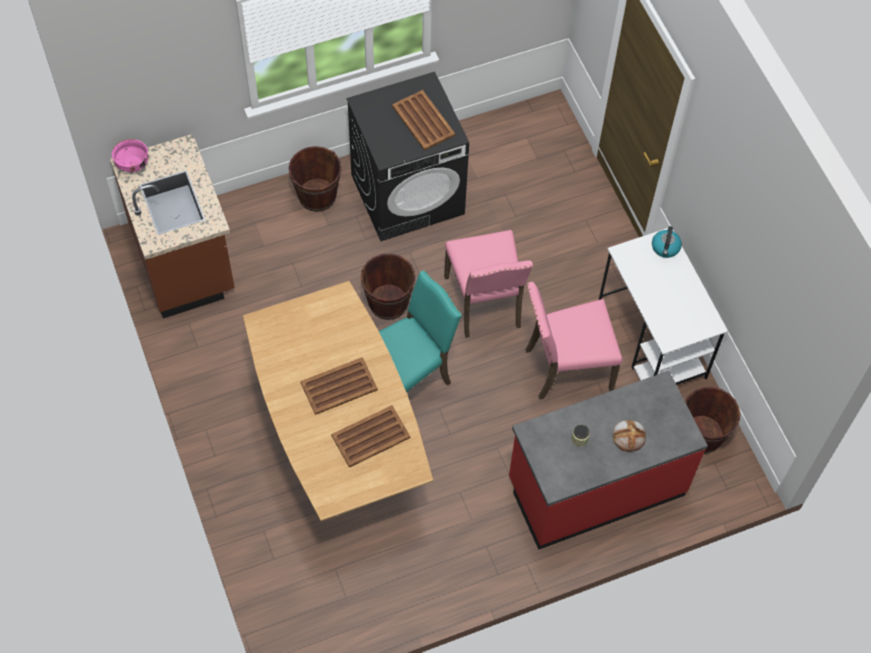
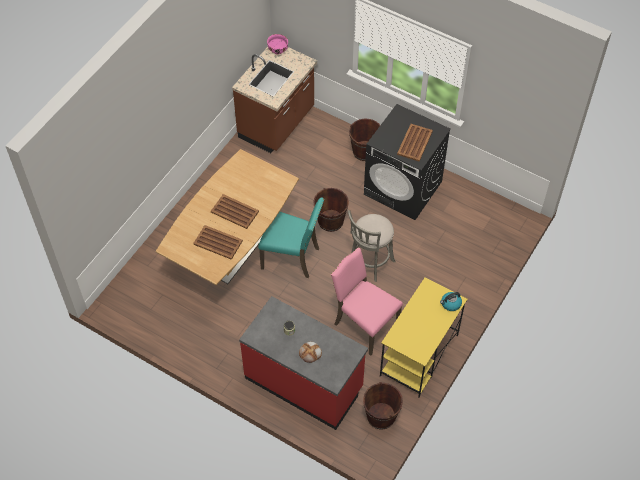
camera: 55 degrees right, 5 degrees down
(485, 303) = (369, 263): pink chair -> grey stool
(652, 340) = (419, 355): white desk -> yellow desk

